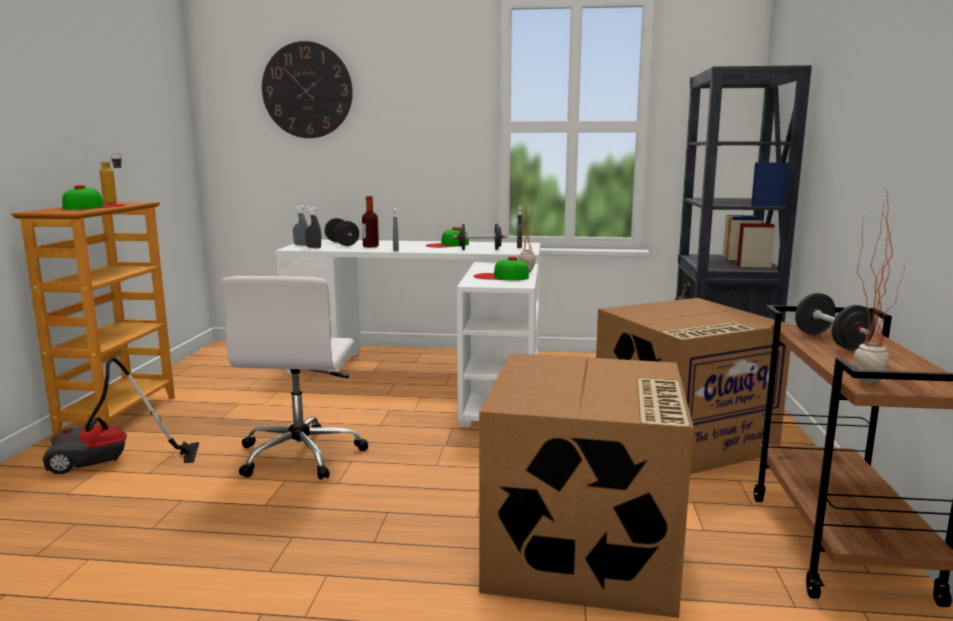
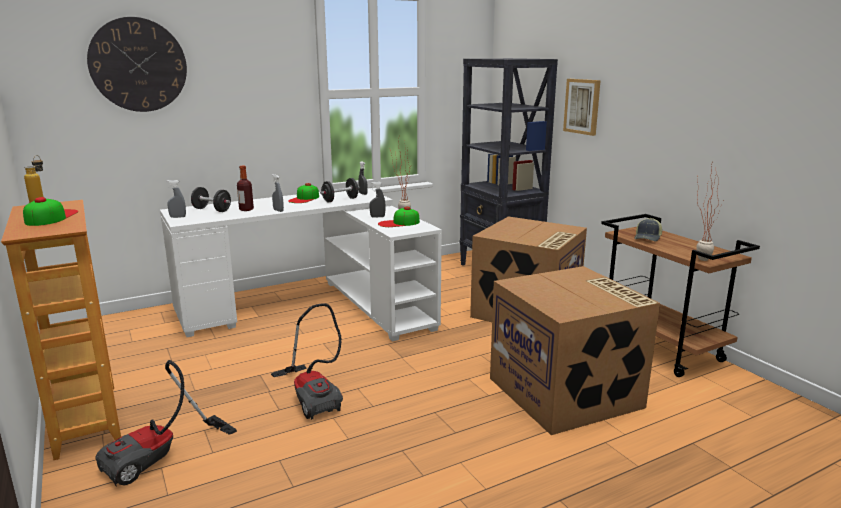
camera: 35 degrees left, 5 degrees up
(301, 454) = (313, 396): white office chair -> vacuum cleaner
(313, 247) = (198, 218): grey spray bottle -> grey spray bottle (377, 217)
(830, 134) = (582, 106): none -> picture
(831, 341) = (648, 238): black dumbbell -> cap

